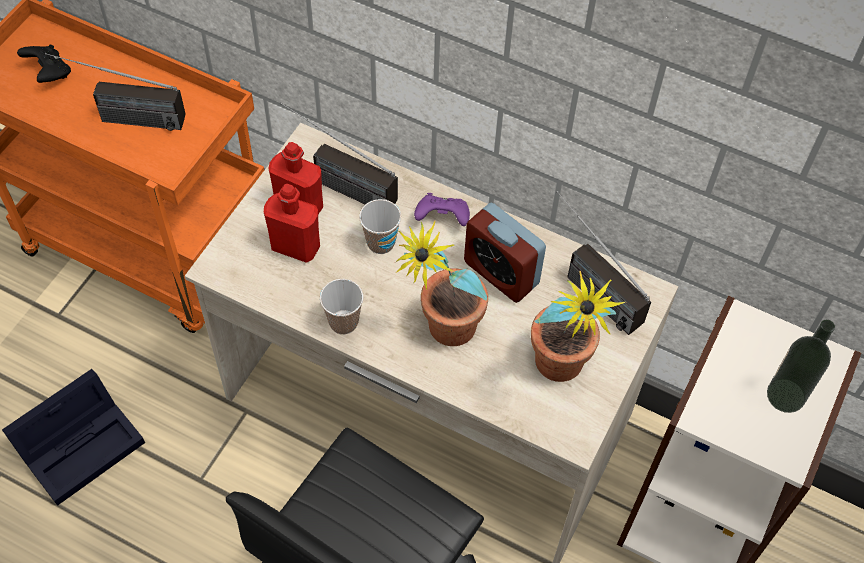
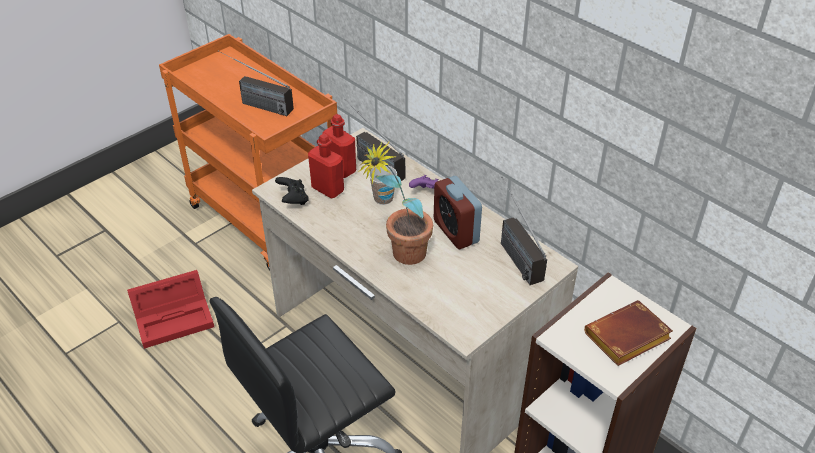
camera: 20 degrees right, 15 degrees down
(49, 73) = (224, 75): black game controller -> black game controller (293, 199)
(82, 443) = (175, 317): black storage box -> red storage box
(343, 322) = (338, 235): cup -> none
(559, 374) = (470, 296): potted plant -> none
(785, 395) = (626, 339): bottle -> brown book

